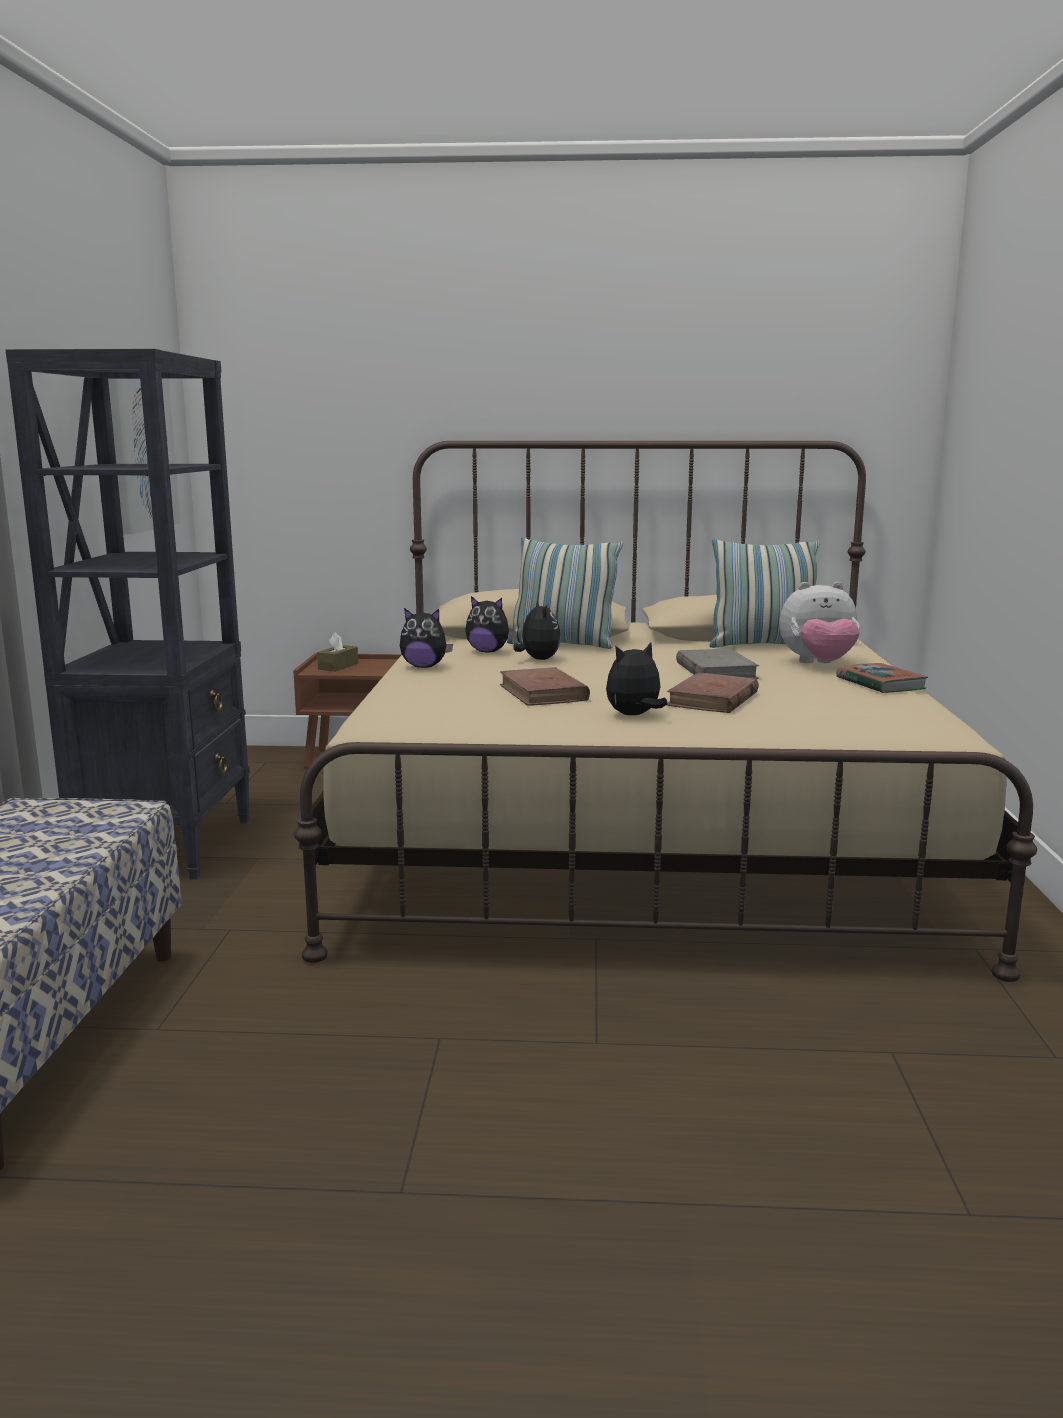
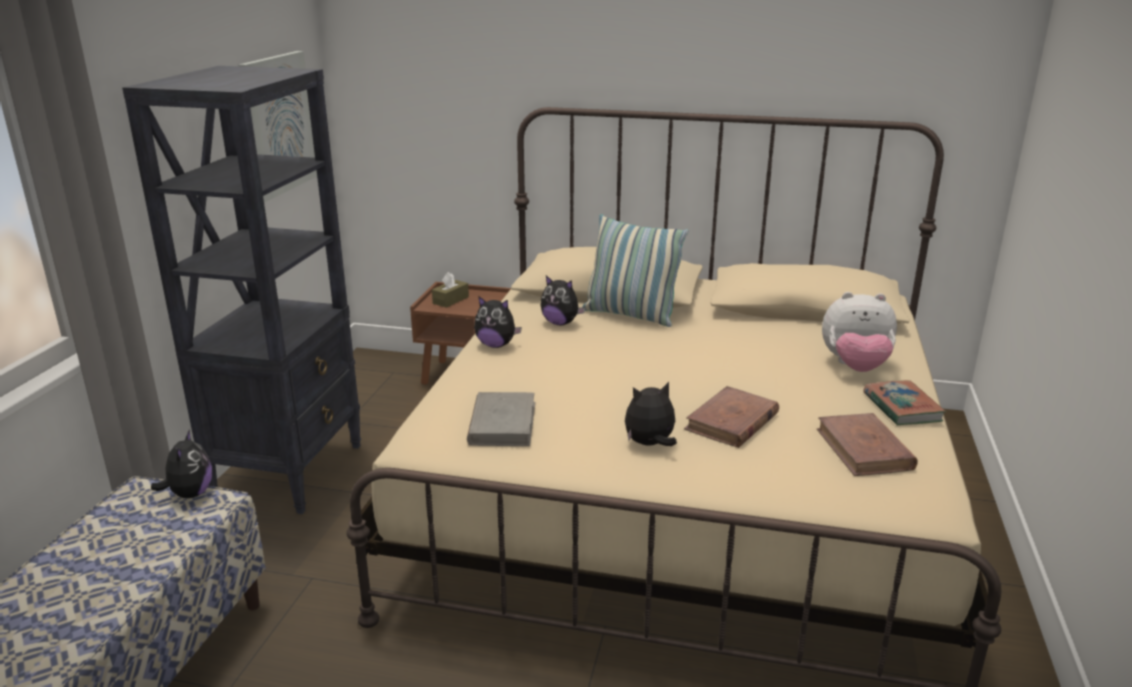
camera: 10 degrees right, 10 degrees up
(538, 659) = (599, 339): plush toy -> plush toy (190, 494)
(543, 693) = (583, 398): brown book -> brown book (864, 449)
(715, 670) = (753, 371): grey book -> grey book (502, 423)
(762, 645) = (814, 329): pillow -> none

